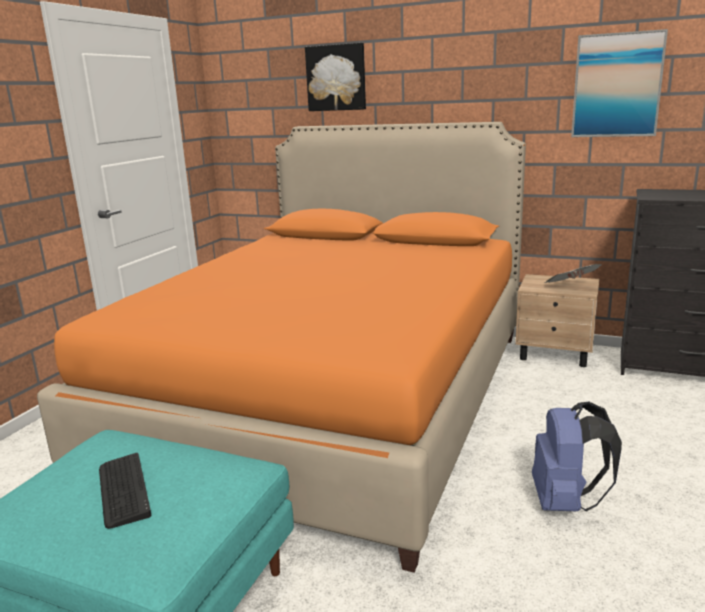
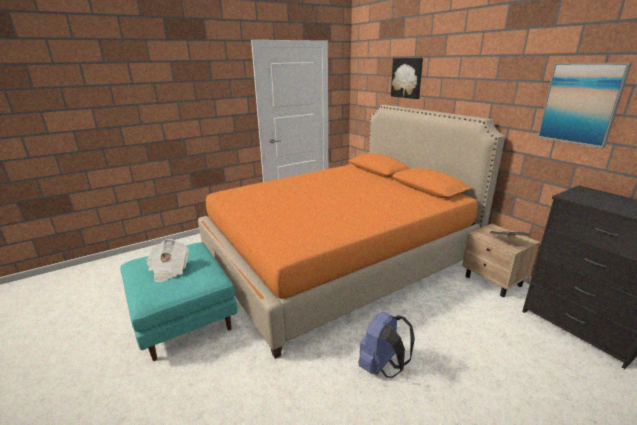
camera: 35 degrees right, 5 degrees up
(123, 490) = (169, 270): keyboard -> newspaper

